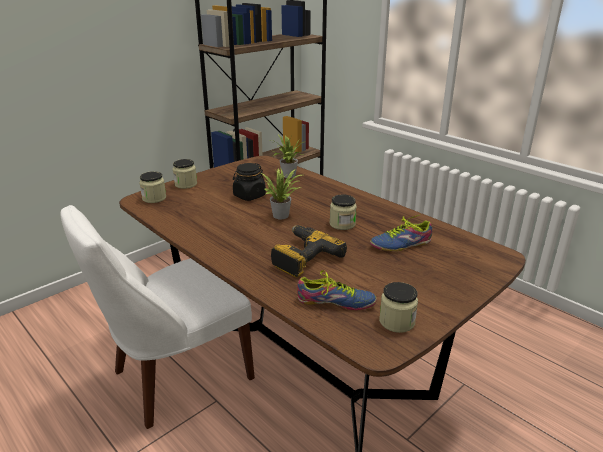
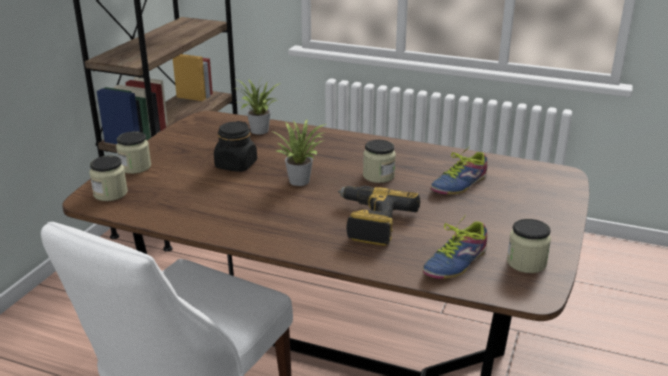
camera: 25 degrees left, 0 degrees up
(336, 303) = (452, 261): shoe -> shoe turned 150 degrees clockwise

